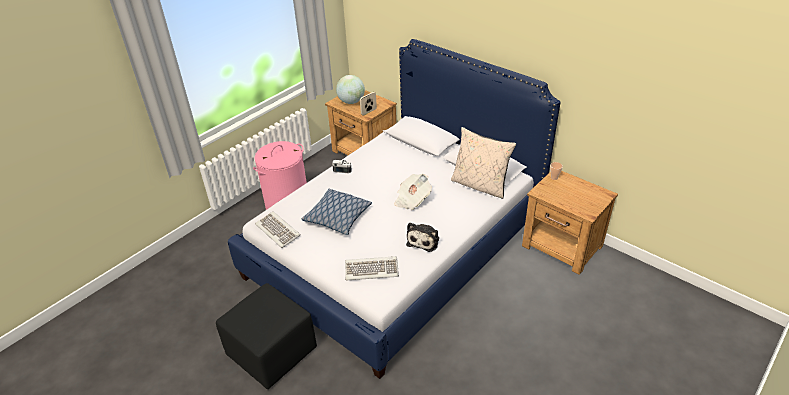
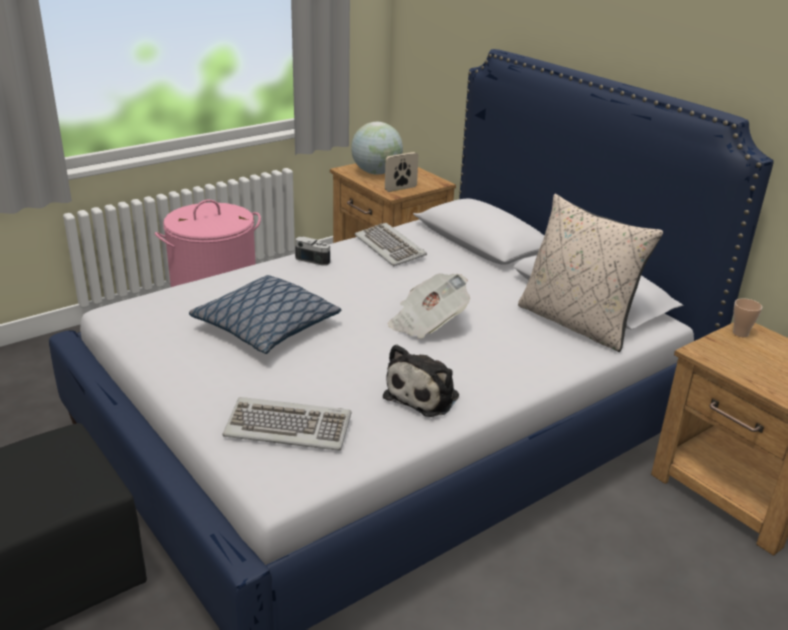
camera: 10 degrees right, 10 degrees down
(278, 230) = (139, 329): keyboard -> keyboard (390, 247)

